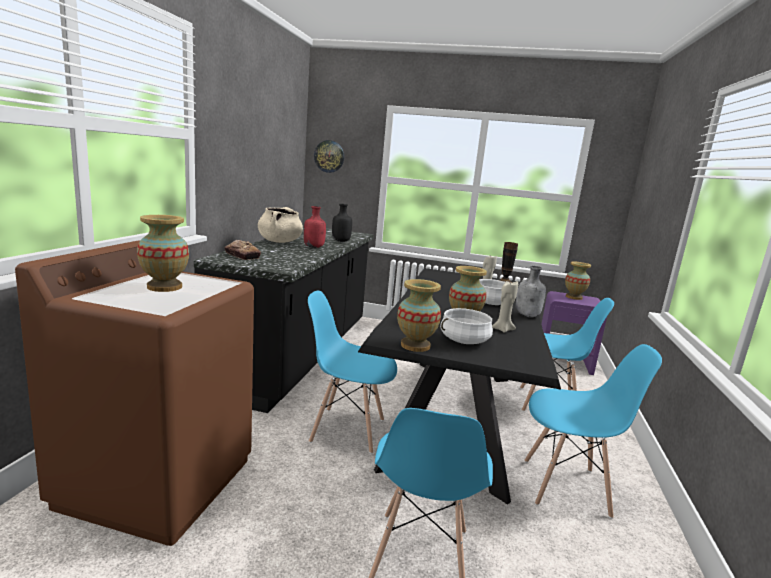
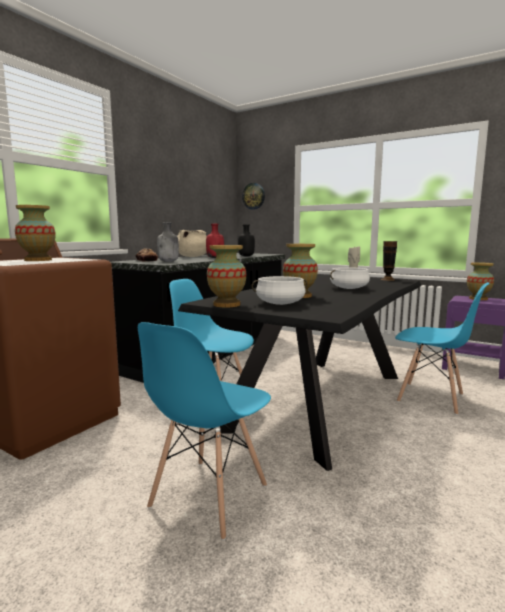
camera: 20 degrees right, 5 degrees down
(502, 329) = (332, 299): beige candle -> none
(527, 316) = (376, 294): grey bottle -> grey bottle (169, 261)
(566, 487) = (404, 465): blue chair -> none

